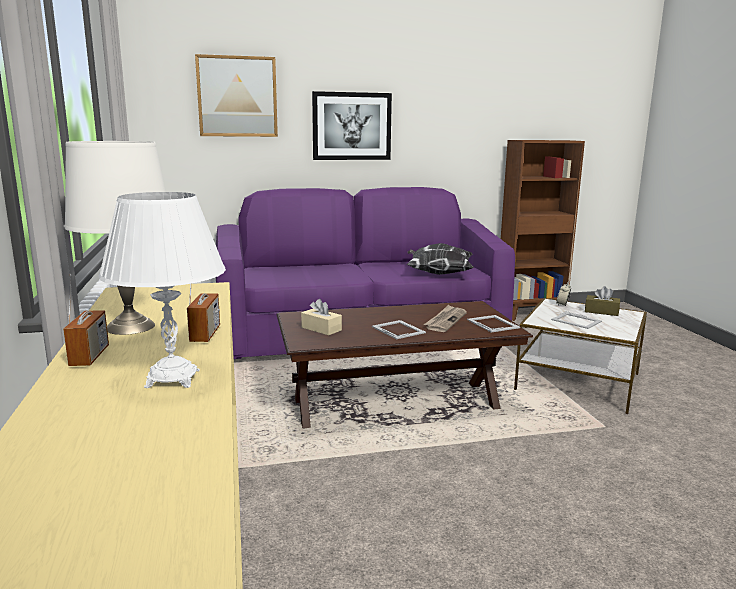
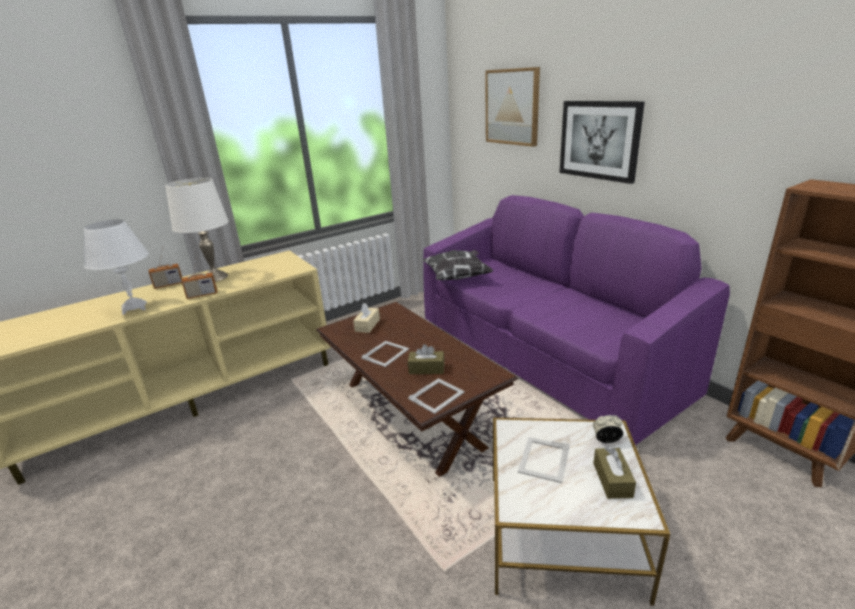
camera: 70 degrees right, 10 degrees up
(438, 274) = (582, 331): pillow -> pillow (457, 277)
(445, 320) = (426, 369): newspaper -> brown tissue box

